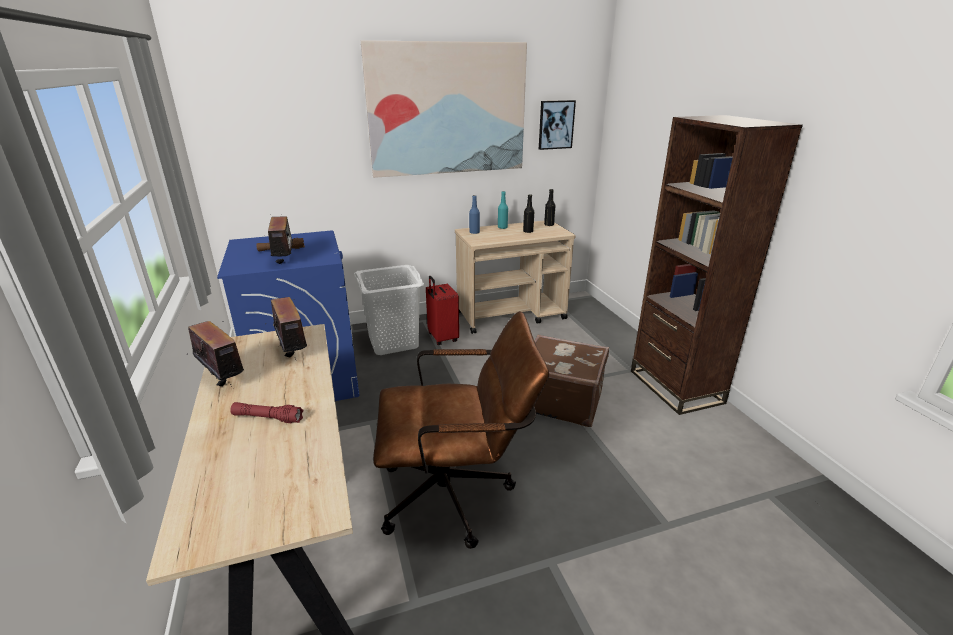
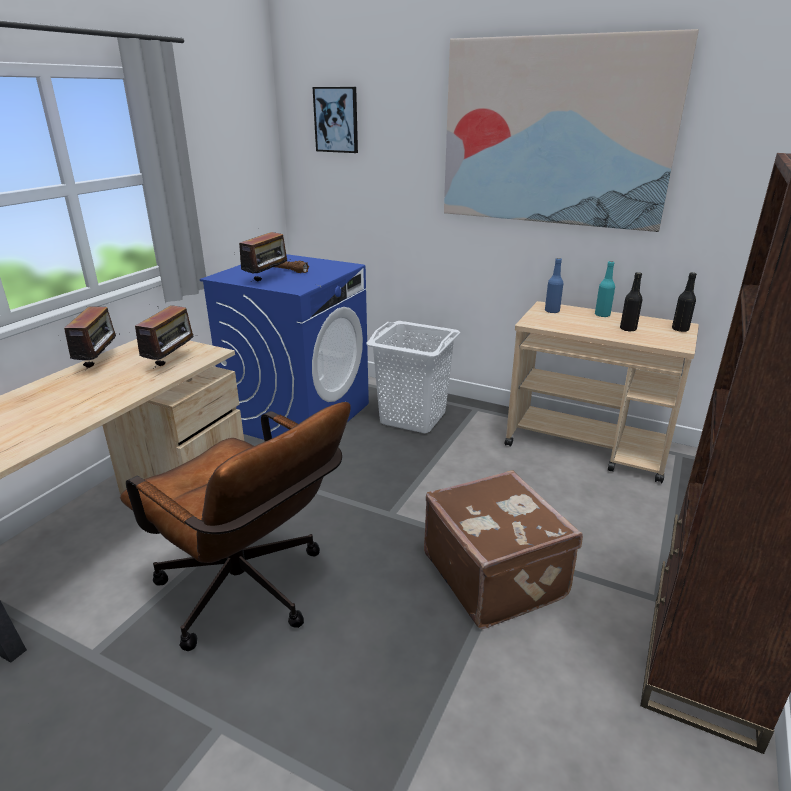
camera: 45 degrees right, 0 degrees up
(267, 418) = (59, 403): red flashlight -> none
(442, 338) = (466, 435): red suitcase -> none
(556, 125) = (740, 169): picture -> picture (336, 120)

